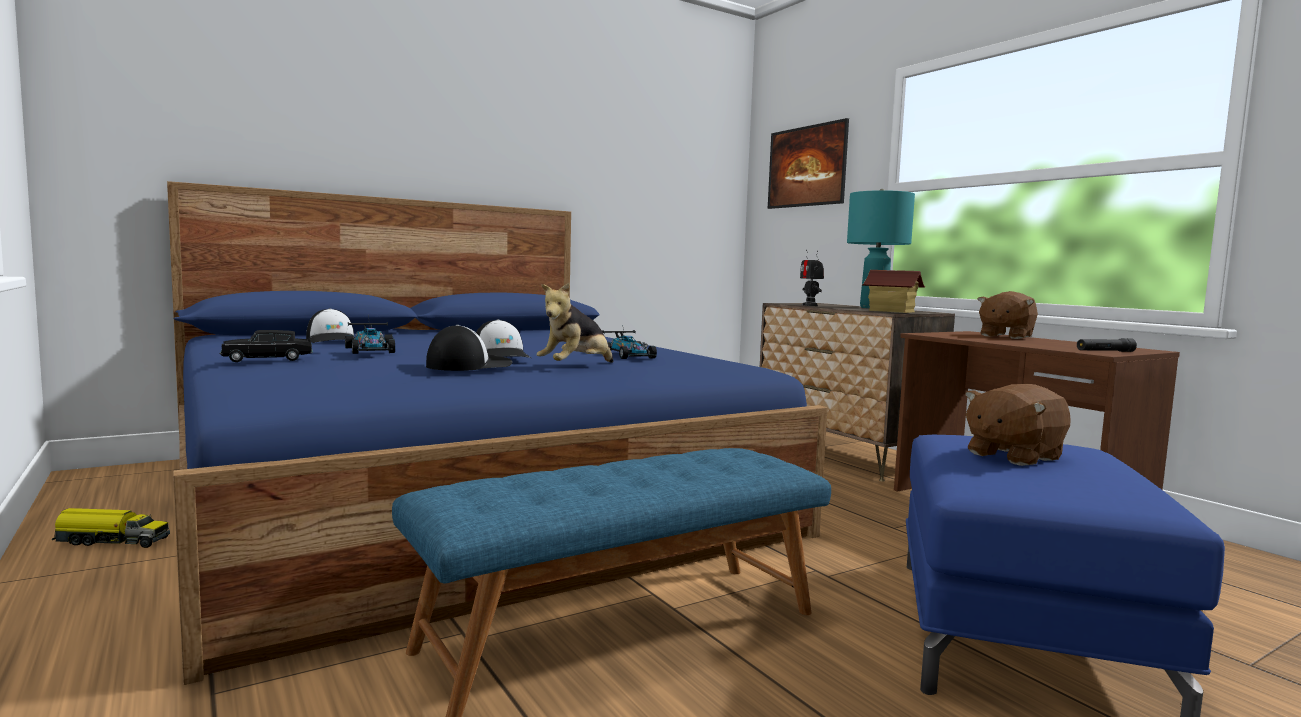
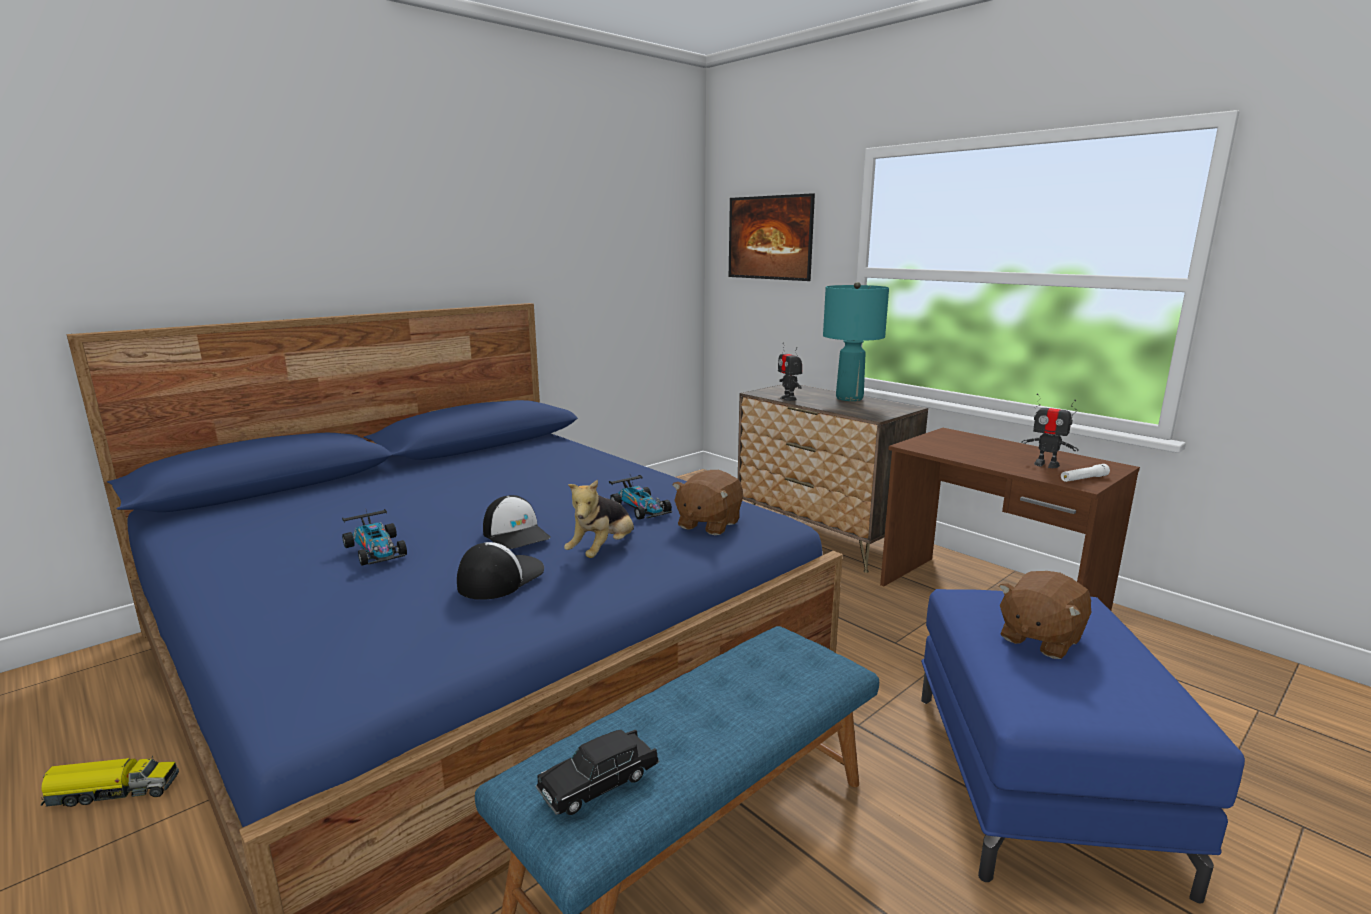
camera: 10 degrees left, 10 degrees up
(267, 359) = (267, 589): black toy car -> black toy car (599, 784)
(333, 340) = (311, 509): cap -> none
(891, 311) = (873, 413): toy house -> none
(1005, 336) = (982, 442): brown plush toy -> brown plush toy (708, 524)
(1068, 345) = (1046, 465): none -> toy robot
(1105, 351) = (1083, 479): black flashlight -> white flashlight

